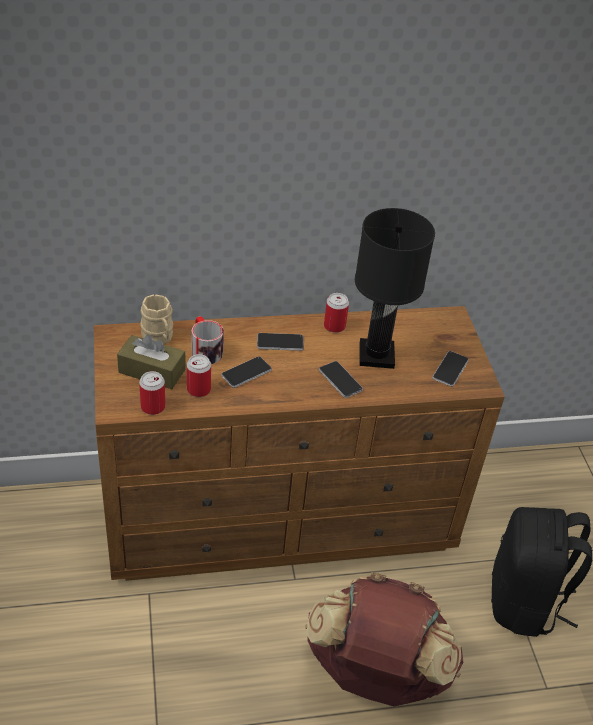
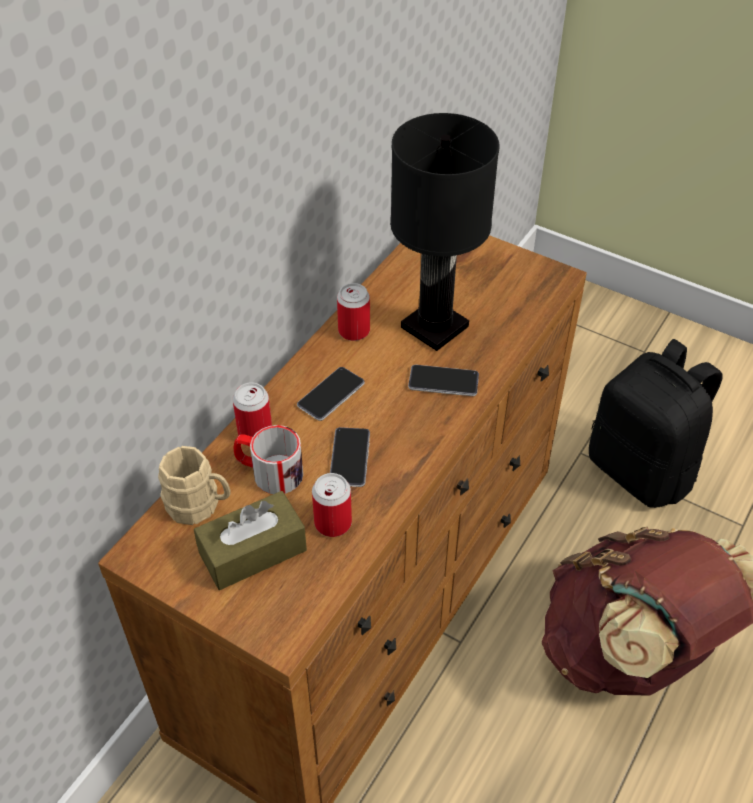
camera: 45 degrees left, 5 degrees up
(153, 407) = (318, 590): can -> can (255, 431)
(450, 369) = (512, 285): phone -> none

